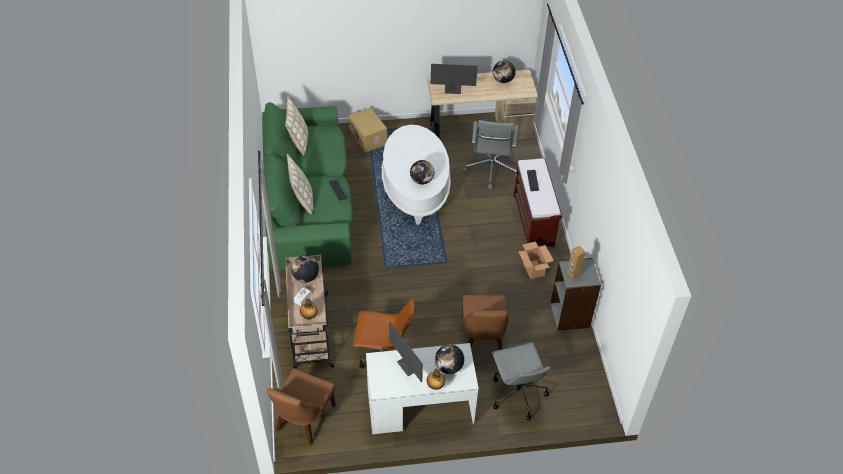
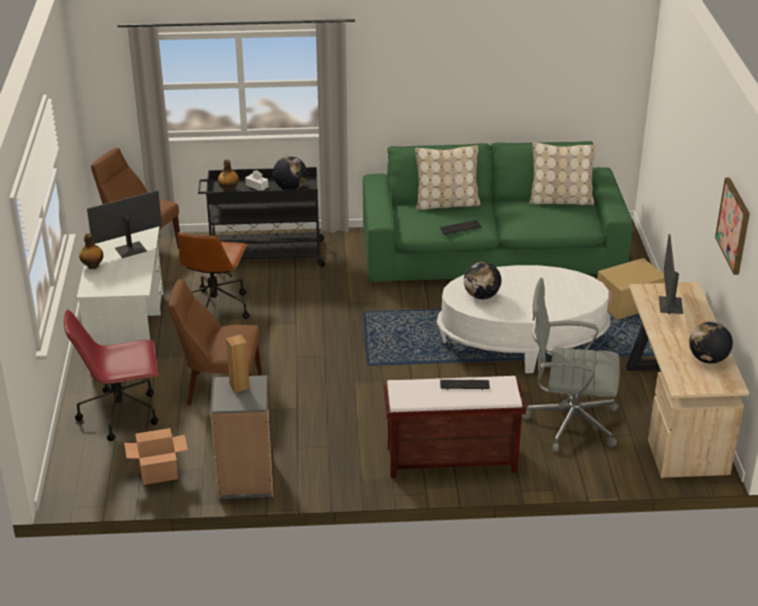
camera: 95 degrees right, 15 degrees down
(310, 332) = (264, 255): beige cart -> black cart
(448, 367) = (117, 277): globe -> none
(463, 24) = (734, 225): none -> picture
(517, 394) = (121, 413): grey office chair -> red office chair
(533, 269) = (344, 449): cardboard box -> cardboard box (159, 473)

